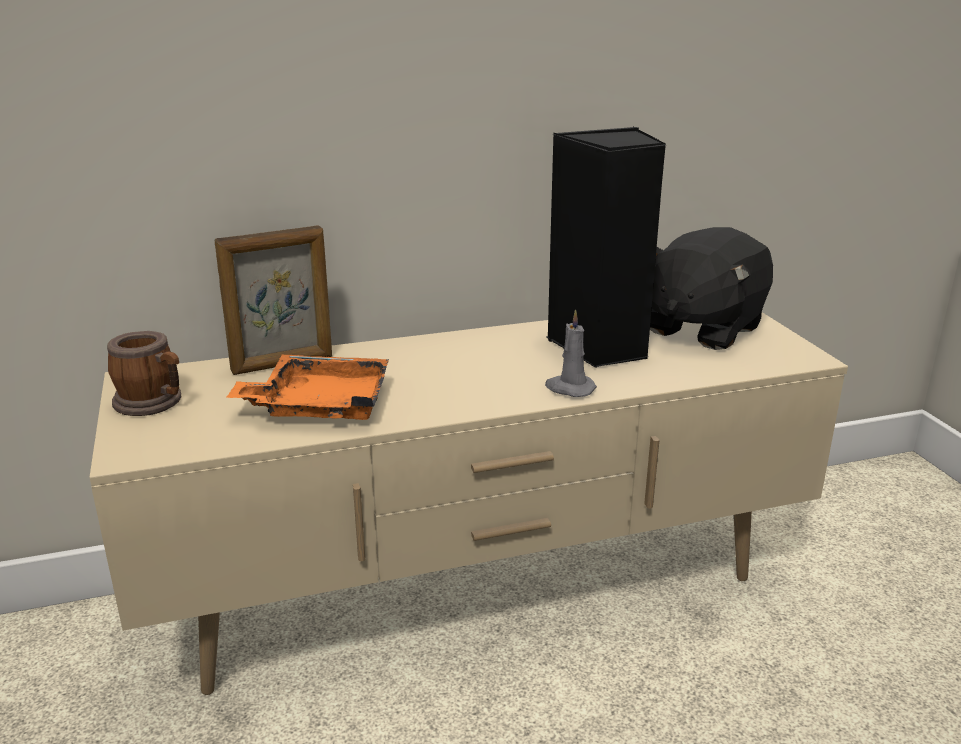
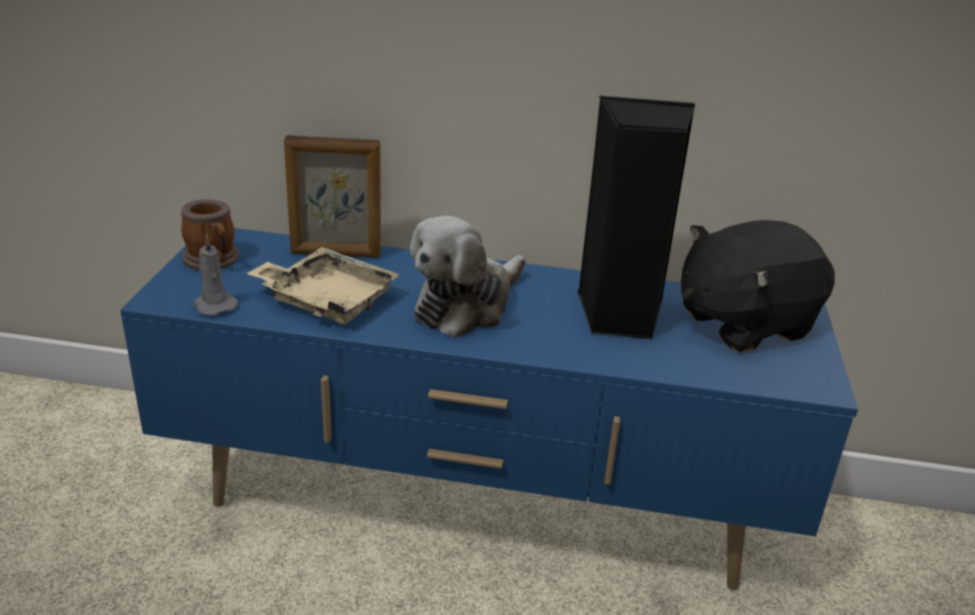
camera: 25 degrees right, 5 degrees up
(319, 405) = (327, 300): orange tray -> beige tray
(462, 375) = (466, 306): none -> plush toy
(481, 594) = (478, 507): beige tv stand -> blue tv stand
(569, 388) = (546, 347): grey candle -> grey candle (214, 305)

